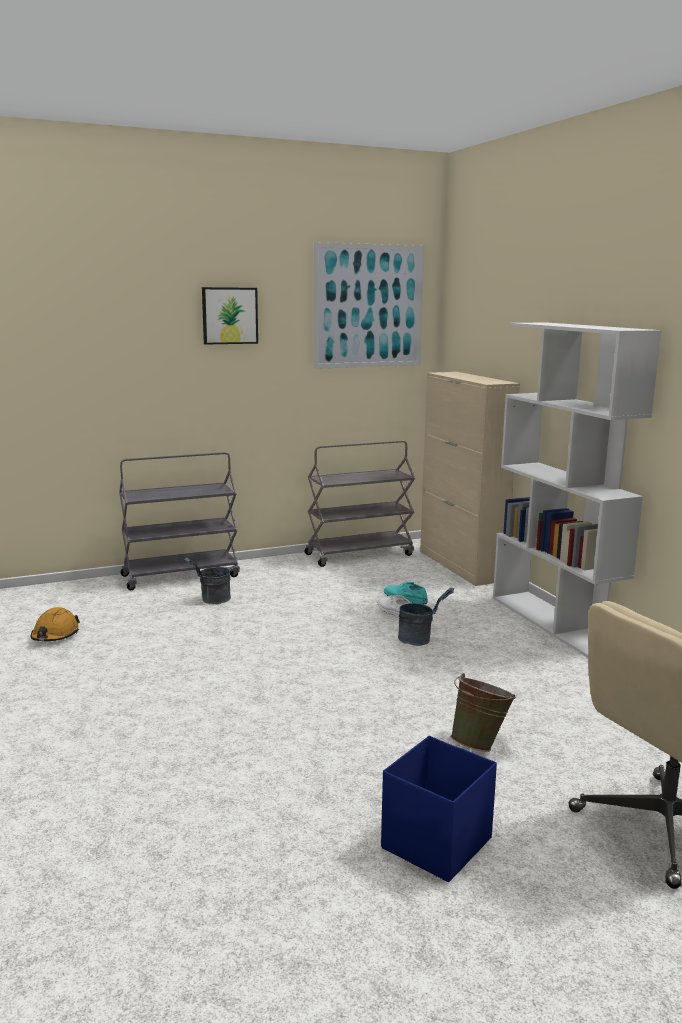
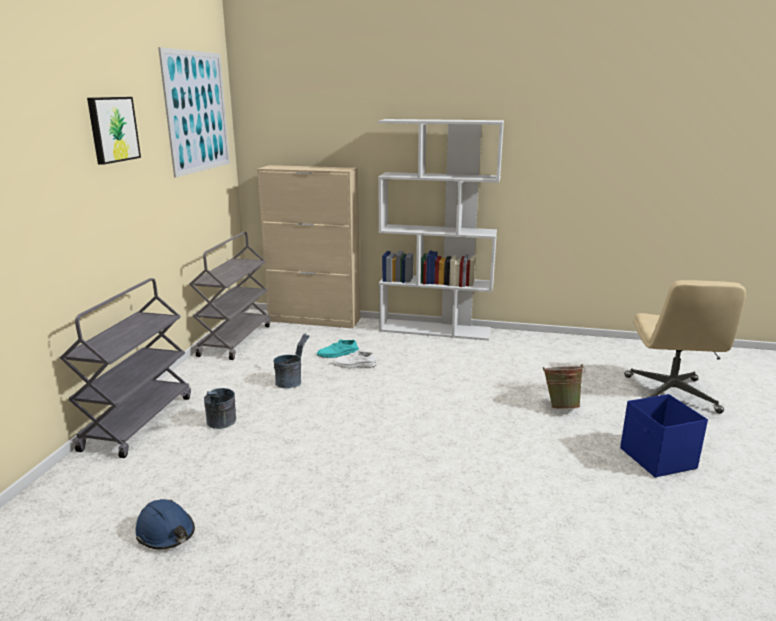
camera: 55 degrees left, 5 degrees up
(55, 635) = (166, 533): orange hard hat -> blue hard hat
(420, 639) = (408, 372): grey bucket -> grey bucket (292, 381)

